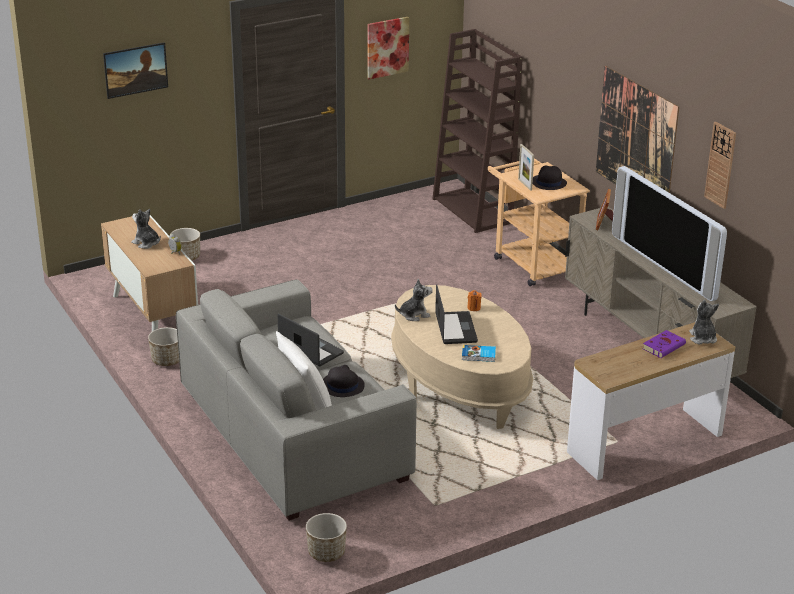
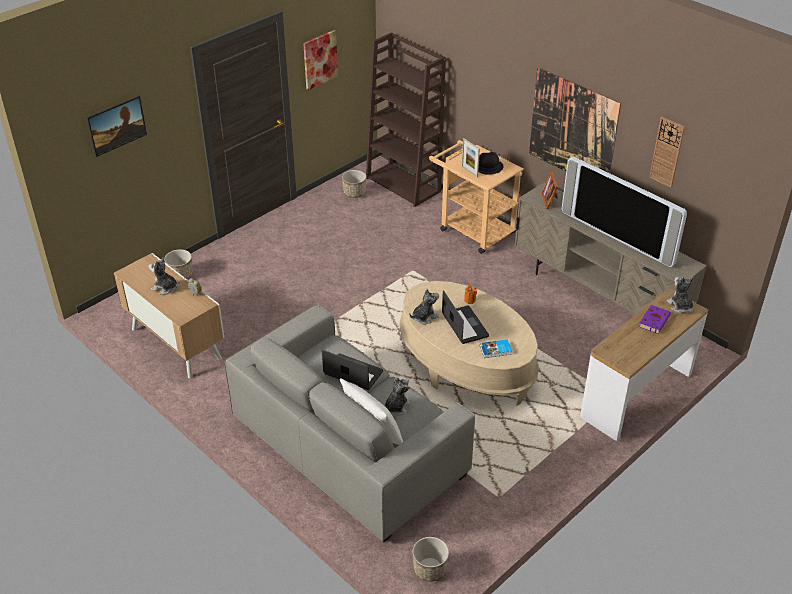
camera: 15 degrees left, 10 degrees up
(167, 360) = (208, 390): planter -> planter (354, 193)
(342, 385) = (396, 407): black hat -> plush toy

